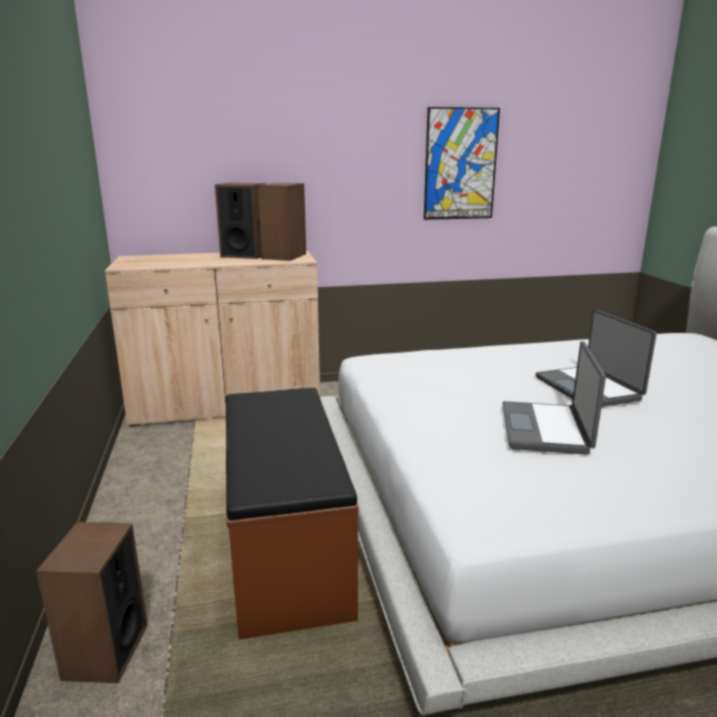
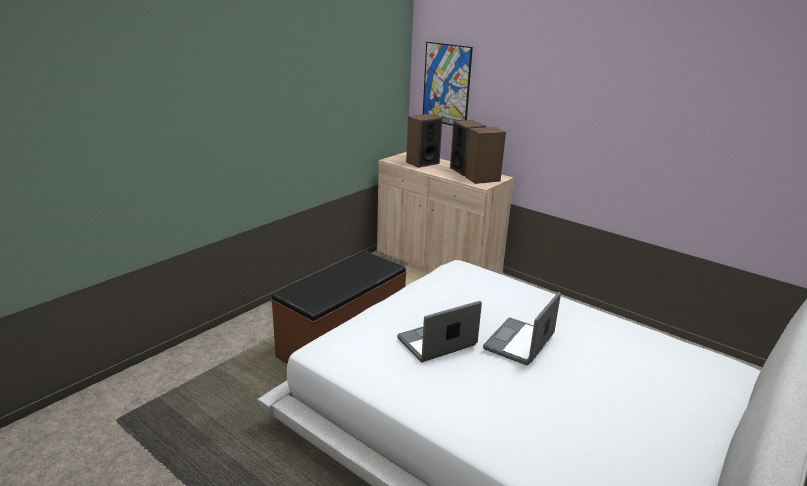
camera: 50 degrees right, 5 degrees up
(105, 651) = (243, 332): speaker -> speaker (422, 163)
(460, 164) = (648, 141): picture -> picture (446, 85)

